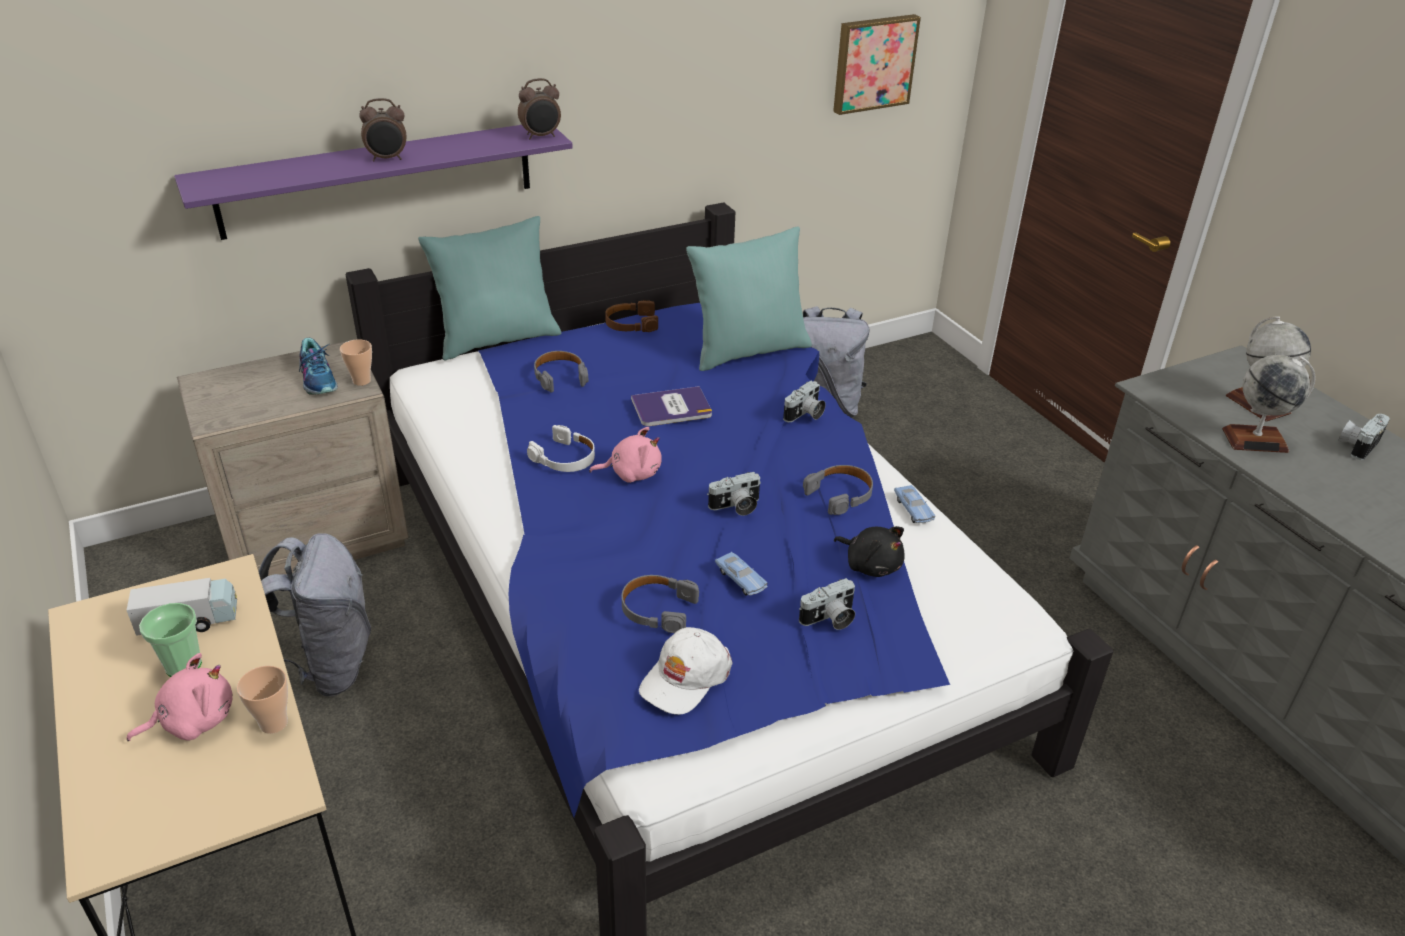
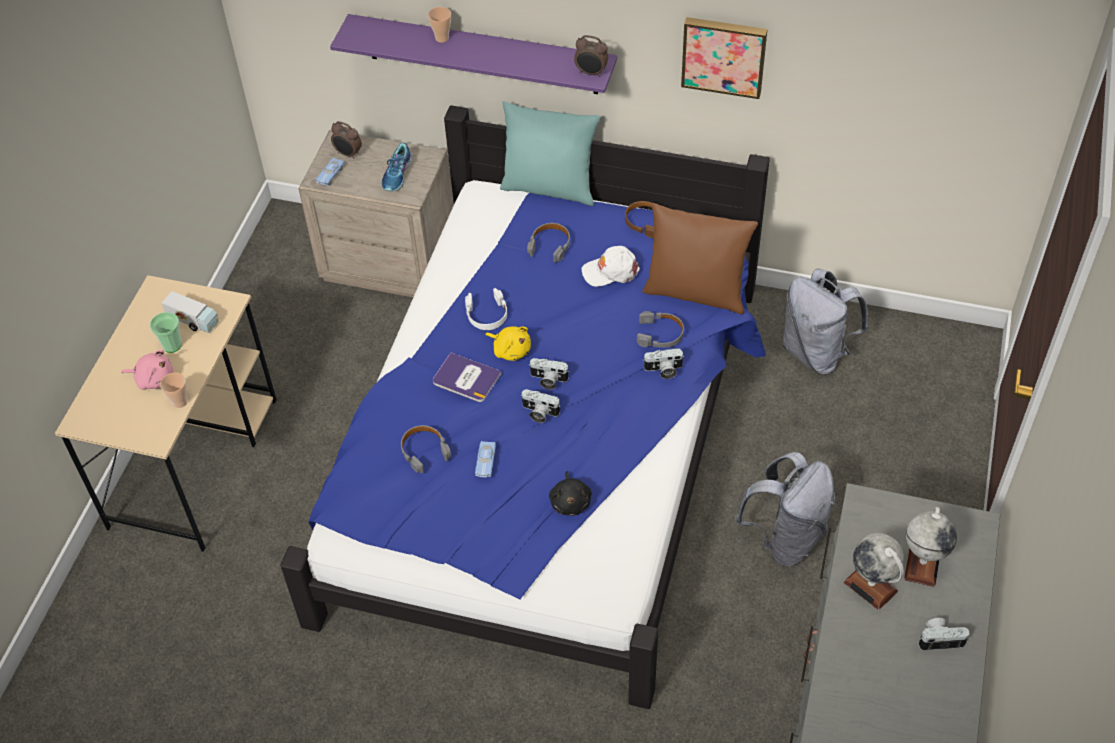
camera: 45 degrees right, 15 degrees up
(325, 668) = (322, 360): grey backpack -> grey backpack (785, 538)
(361, 381) = (418, 190): cup -> cup (442, 38)
(387, 159) = (474, 54): alarm clock -> alarm clock (348, 154)
(632, 473) = (510, 350): pink plush toy -> yellow plush toy
(671, 408) = (587, 313): book -> book (466, 378)
(685, 678) = (393, 500): white cap -> white cap (610, 271)
(748, 351) = (696, 292): turquoise pillow -> brown pillow
(829, 619) = (502, 518): camera -> camera (548, 380)
(840, 494) = (611, 444): grey headphones -> grey headphones (660, 334)
(873, 63) = (941, 96): picture -> picture (724, 55)
(913, 509) = (650, 483): blue toy car -> blue toy car (330, 175)

